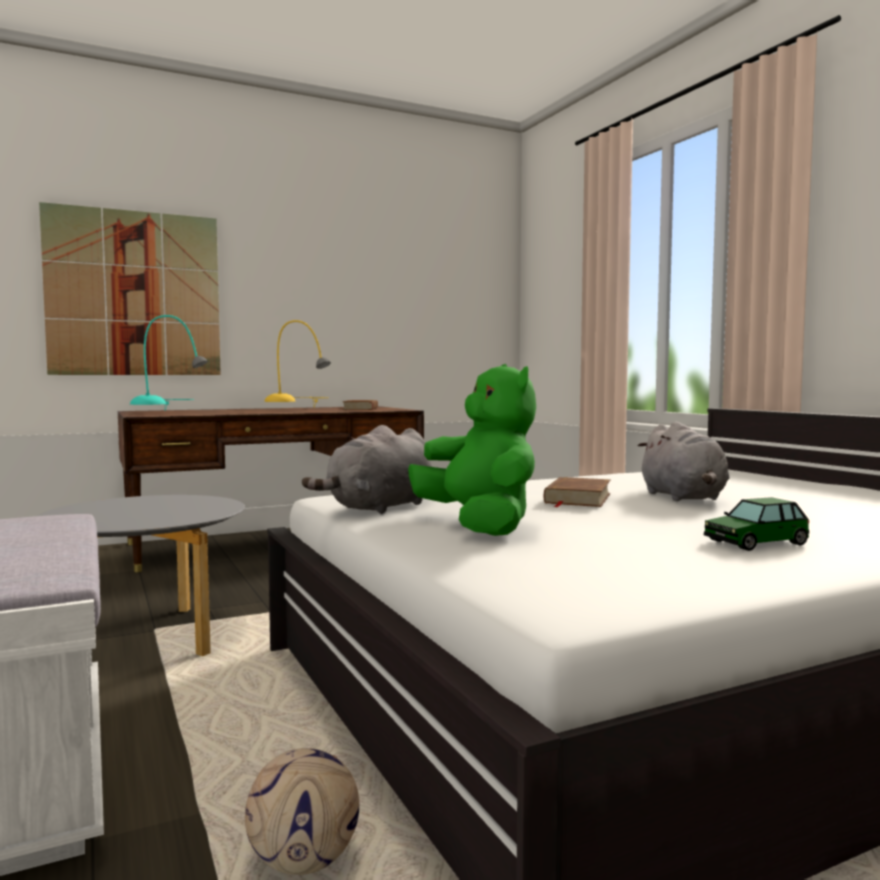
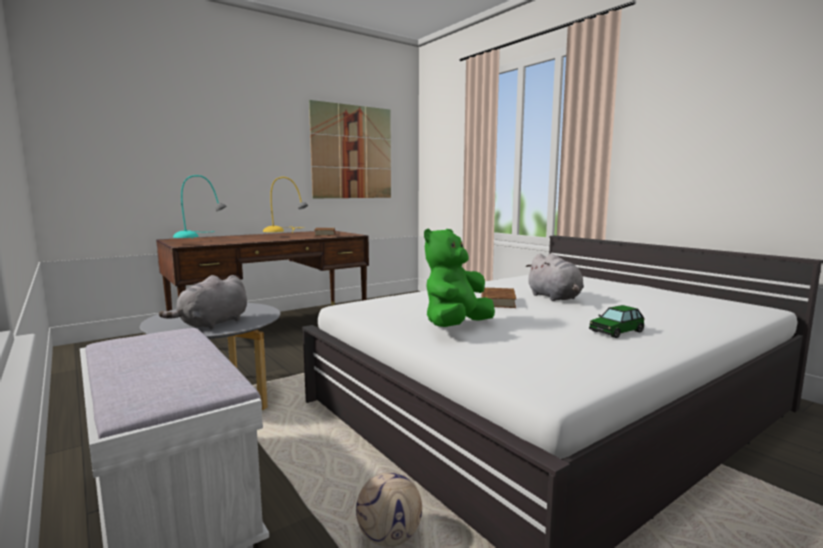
camera: 10 degrees left, 5 degrees up
(135, 293) = (164, 156): picture -> picture (352, 152)
(378, 508) = (384, 314): grey plush toy -> grey plush toy (212, 324)
(479, 525) = (456, 326): green plush toy -> green plush toy turned 105 degrees counterclockwise

